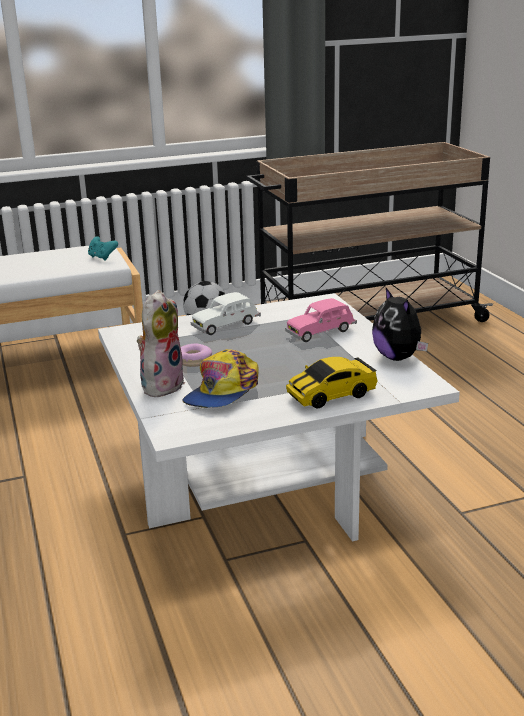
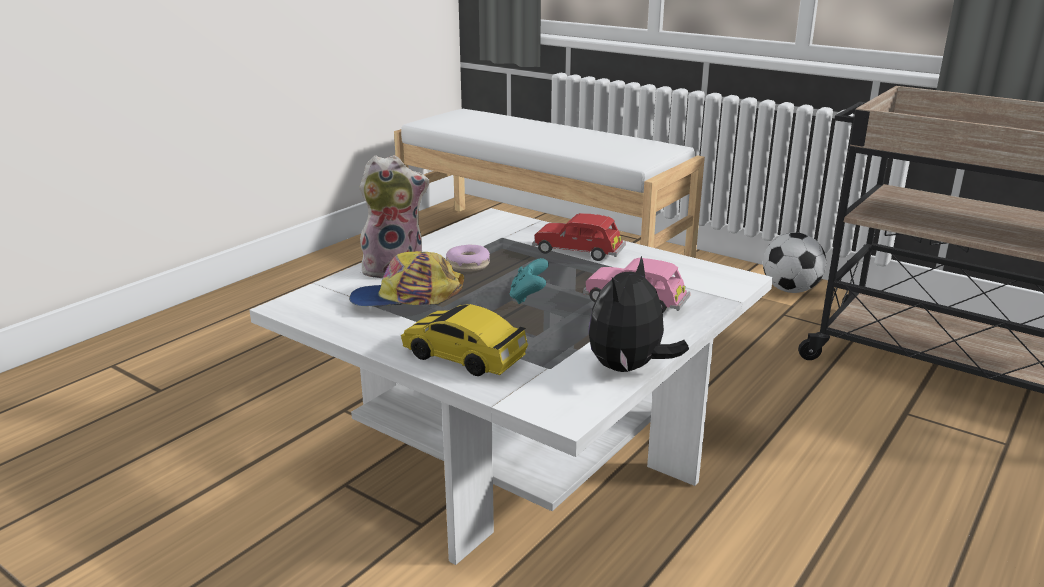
camera: 55 degrees right, 0 degrees up
(102, 257) = (644, 155): turquoise game controller -> turquoise game controller (528, 297)
(226, 325) = (578, 252): white toy car -> red toy car

